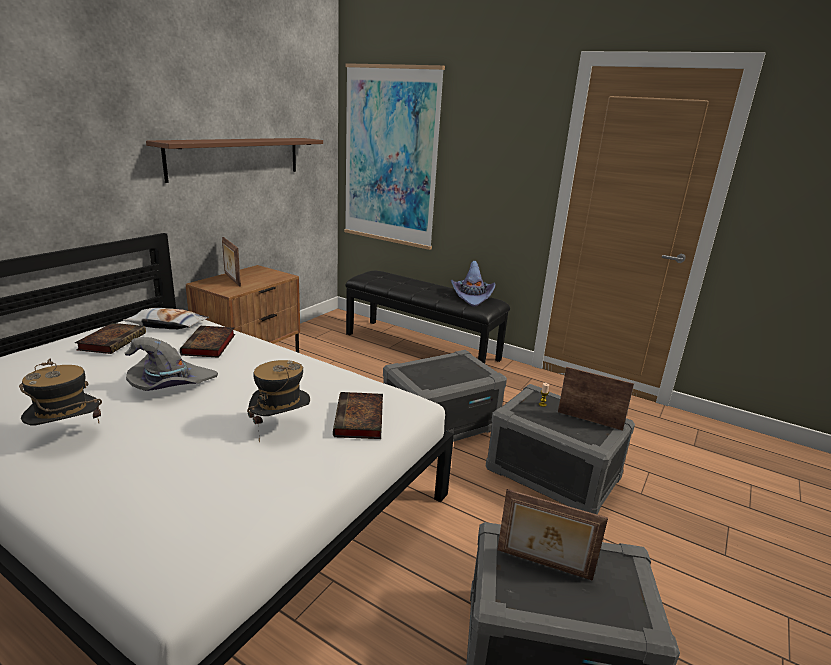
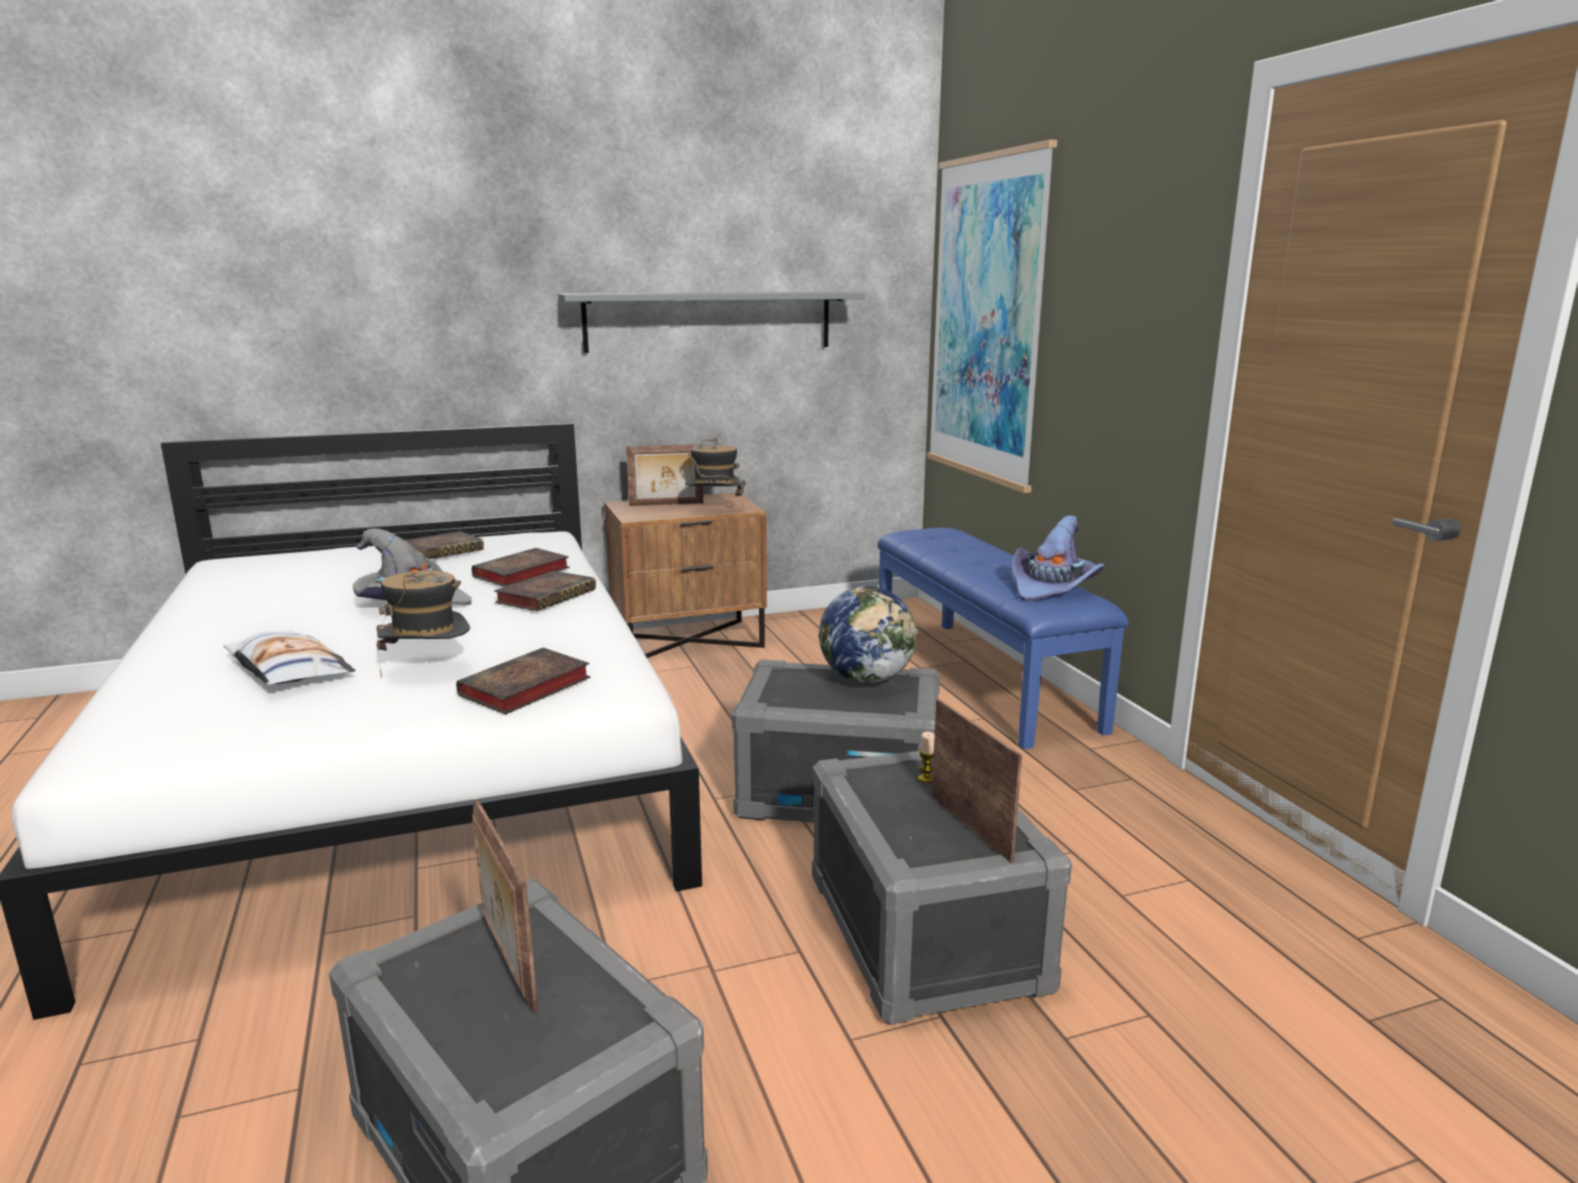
camera: 40 degrees right, 5 degrees down
(67, 437) = (247, 625): hat -> hat (715, 511)
(167, 325) = (523, 546): pillow -> pillow (288, 671)
(231, 280) = (666, 504): picture frame -> picture frame turned 105 degrees counterclockwise
(236, 157) = (709, 321): brown shelf -> grey shelf
(255, 357) = (547, 596): none -> book
(422, 346) = (982, 678): black bench -> blue bench
(447, 362) = (867, 679): none -> globe

